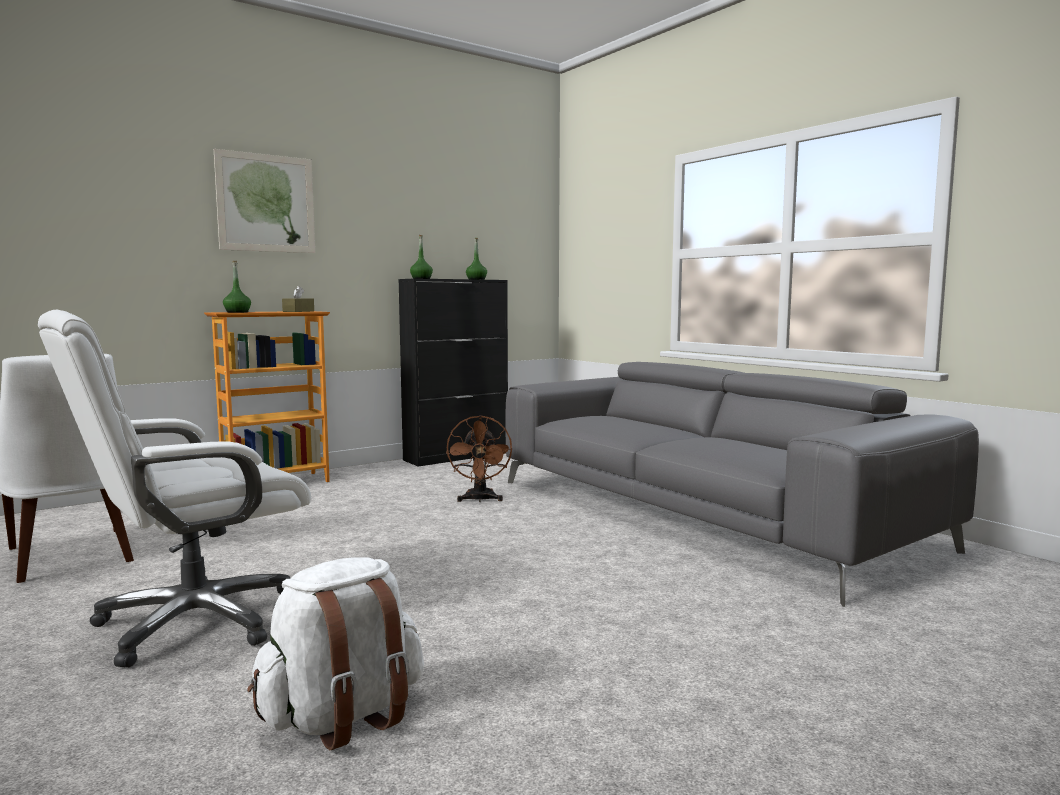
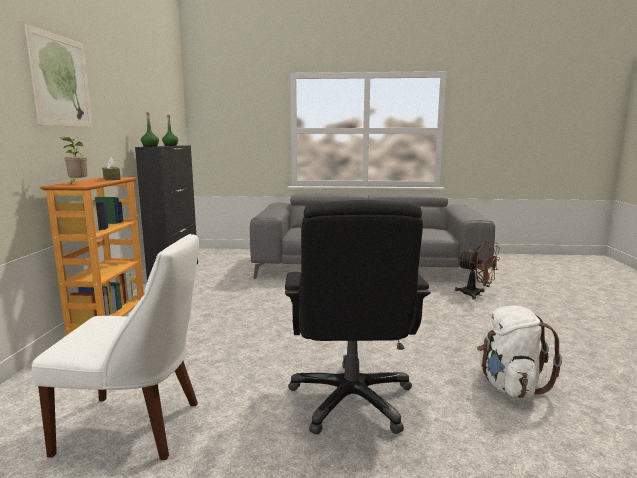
camera: 50 degrees left, 5 degrees up
(194, 621) = (351, 400): white office chair -> black office chair
(237, 312) = (77, 184): green bottle -> potted plant
(480, 499) = (269, 291): brown fan -> brown fan (476, 294)

